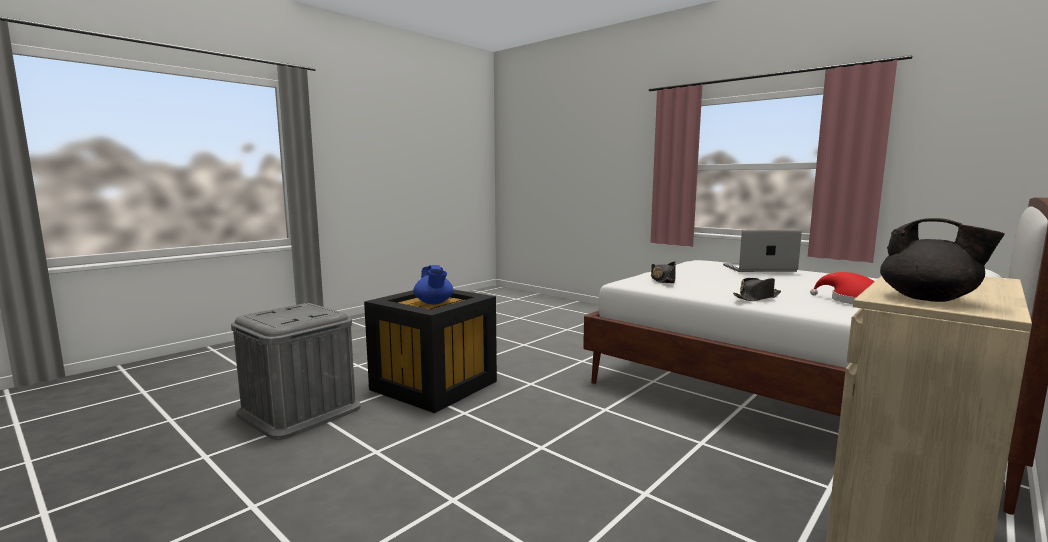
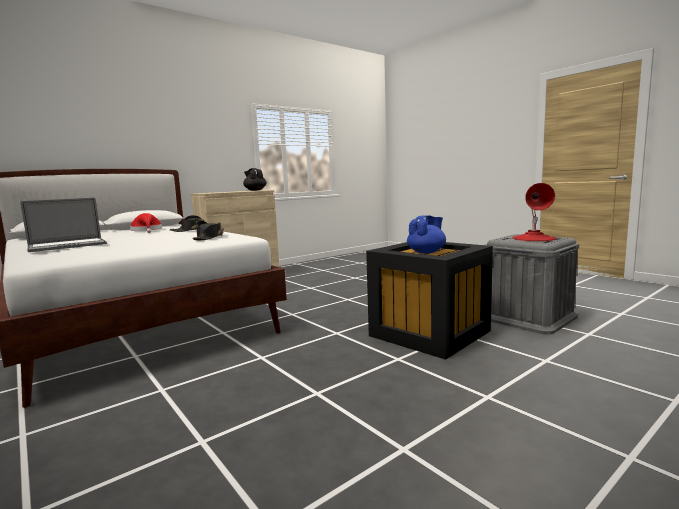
camera: 170 degrees left, 0 degrees up
(289, 313) = (534, 238): none -> red table lamp
(434, 303) = (426, 252): blue teapot -> blue teapot turned 60 degrees clockwise
(759, 268) = (67, 245): laptop -> laptop turned 45 degrees counterclockwise

